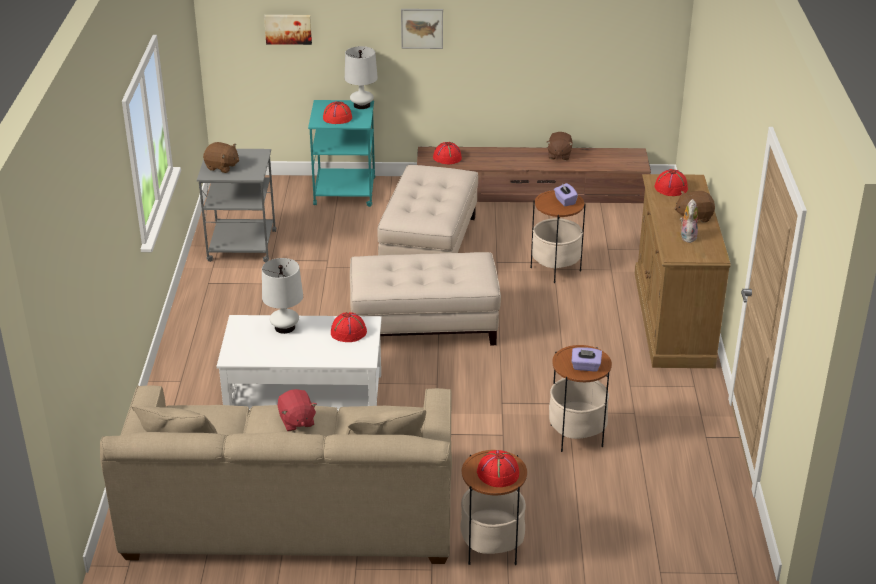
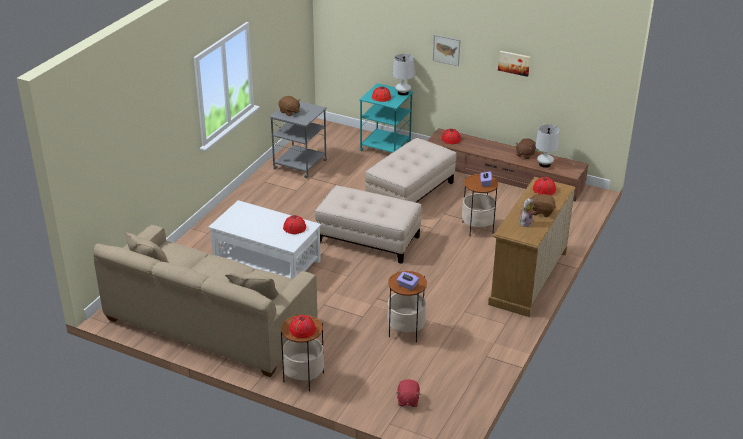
camera: 25 degrees right, 0 degrees up
(285, 327) = (262, 215): white table lamp -> white table lamp (544, 164)
(288, 28) = (365, 34): picture -> picture (514, 63)
(296, 421) = (223, 268): red plush toy -> red plush toy (407, 400)

